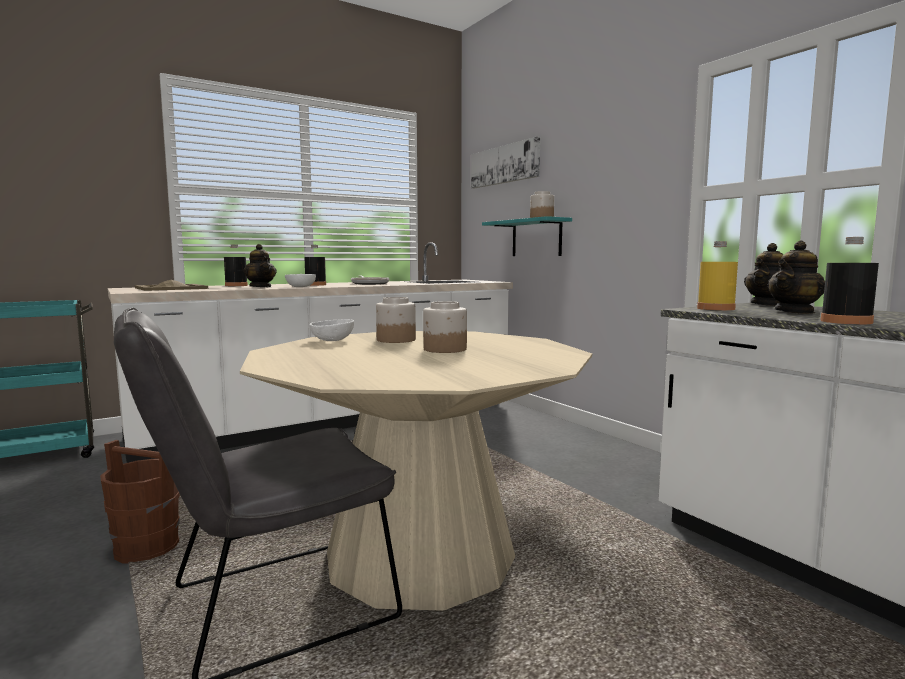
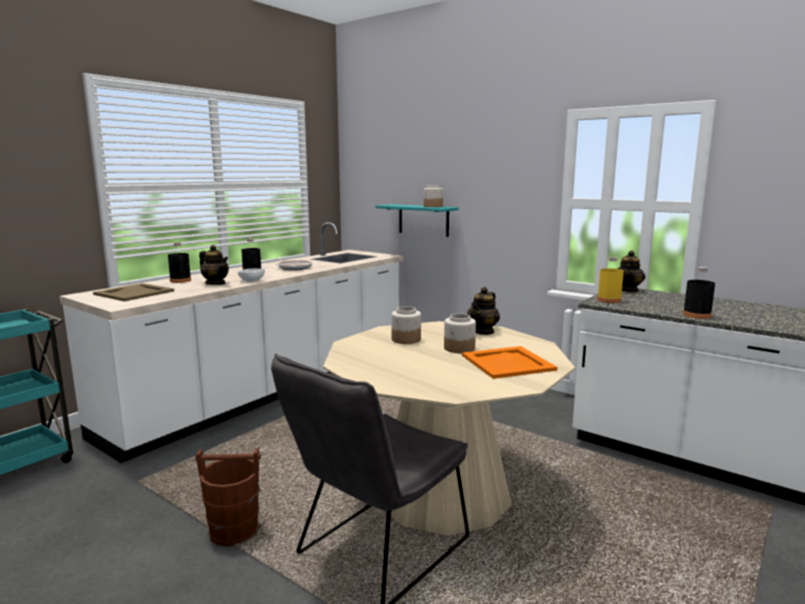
camera: 20 degrees left, 5 degrees up
(331, 340) = (360, 345): white bowl -> none
(483, 363) = (508, 362): none -> orange tray
(505, 164) = (389, 154): picture -> none
(795, 312) = (656, 302): teapot -> teapot (483, 331)

